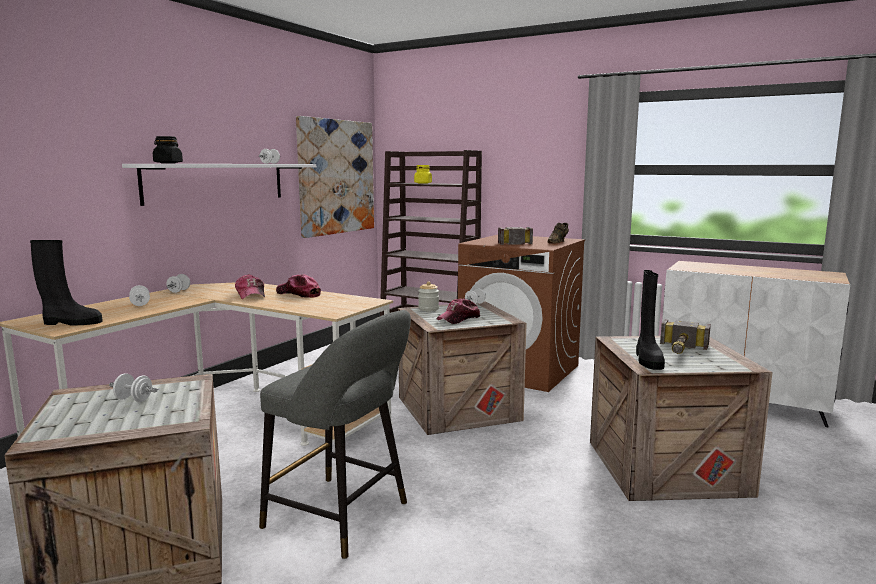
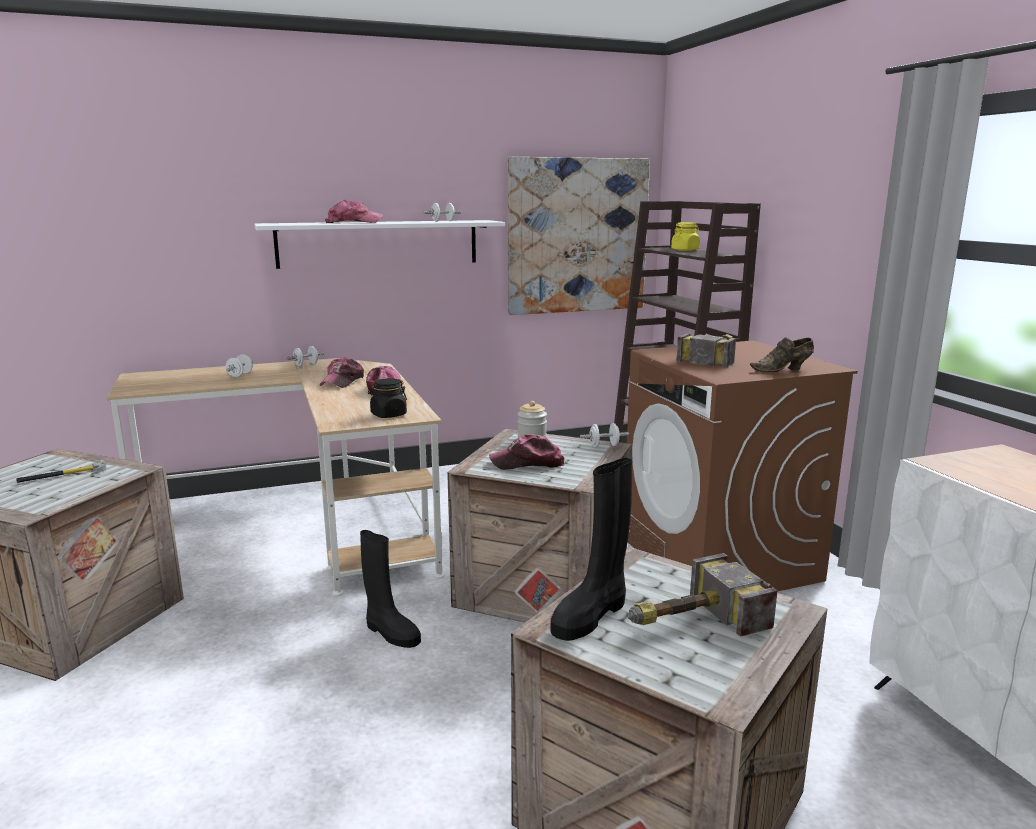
camera: 40 degrees right, 5 degrees up
(71, 323) = (150, 385): black boot -> black boot (391, 633)
(134, 399) = (63, 476): white dumbbell -> hammer
(168, 163) = (292, 223): black jar -> black jar (388, 415)
(211, 163) = (354, 222): none -> cap
(343, 517) = (223, 666): grey stool -> none

